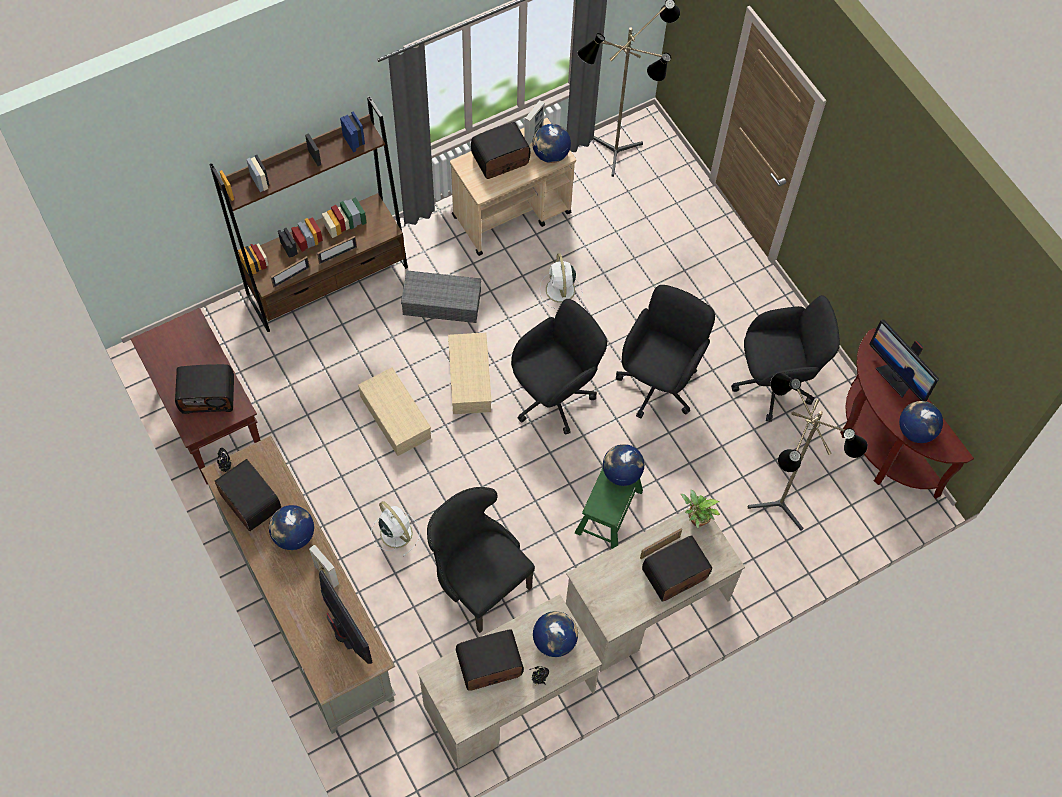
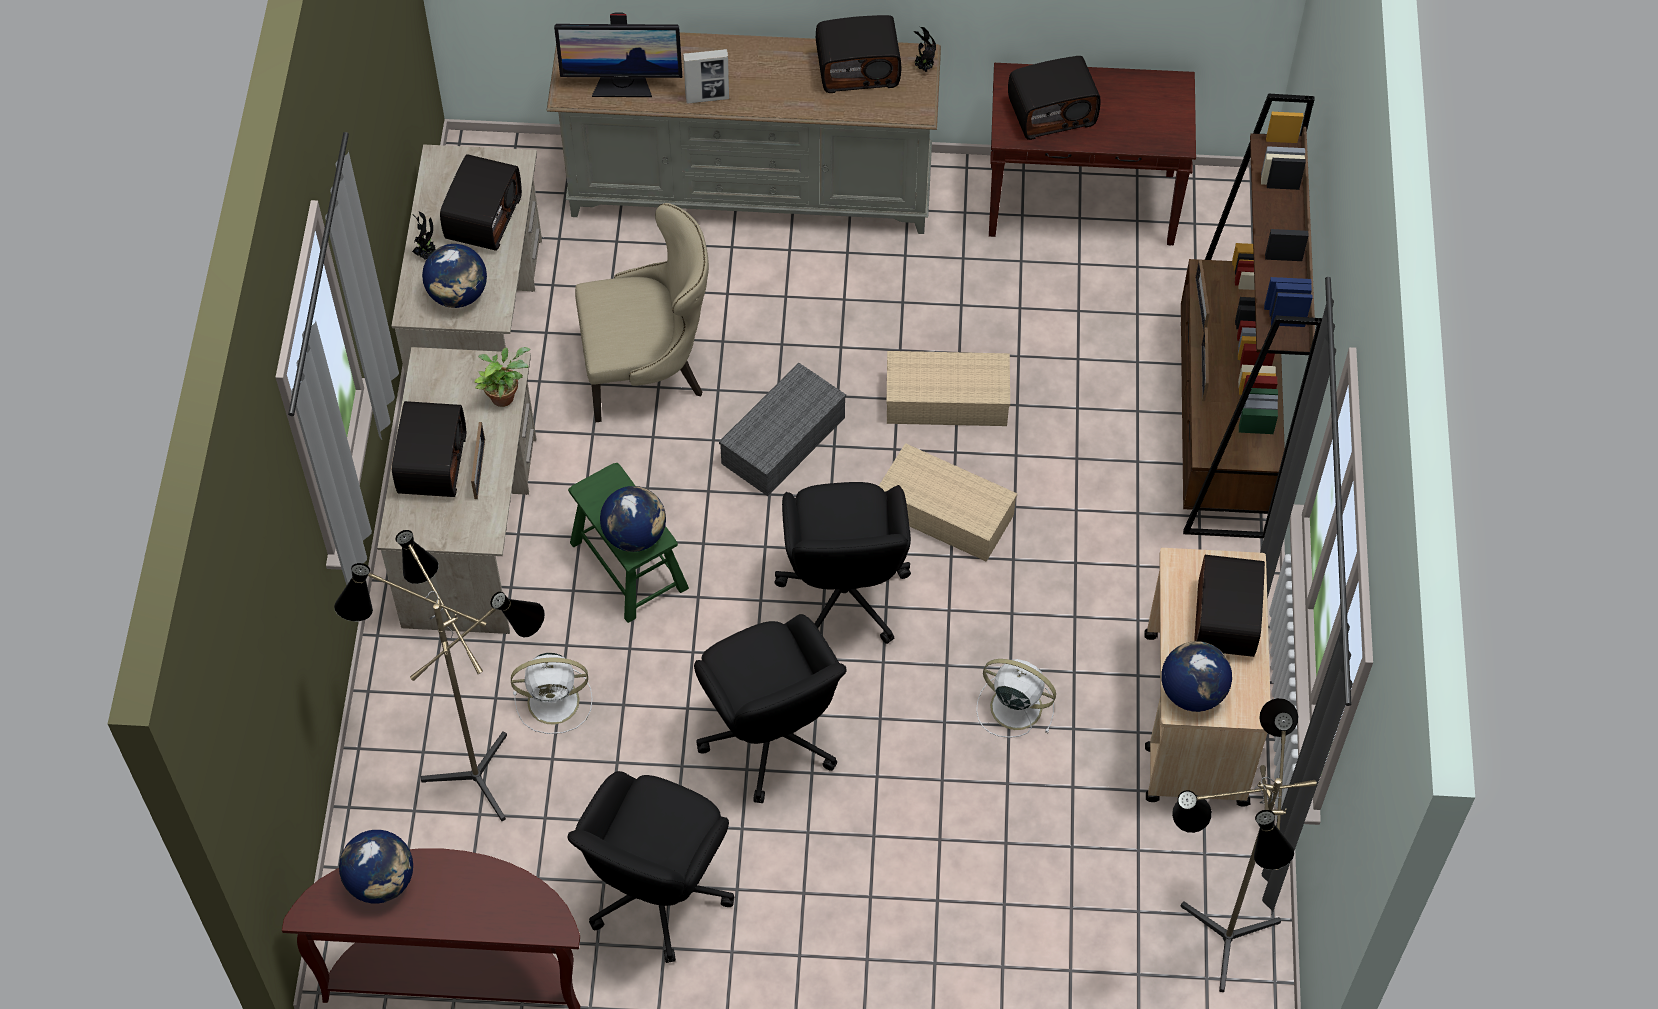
camera: 125 degrees right, 5 degrees down
(208, 395) = (1052, 112): radio -> radio turned 135 degrees counterclockwise
(293, 536) = (781, 90): globe -> none
(395, 532) = (782, 320): white fan -> white fan (556, 701)
(443, 302) = (1093, 547): grey storage box -> grey storage box (783, 442)
(478, 581) = (648, 372): black chair -> beige chair
(533, 135) = (1245, 690): picture frame -> none
(696, 519) = (482, 532): potted plant -> potted plant (504, 395)
(896, 377) = (478, 917): monitor -> none

